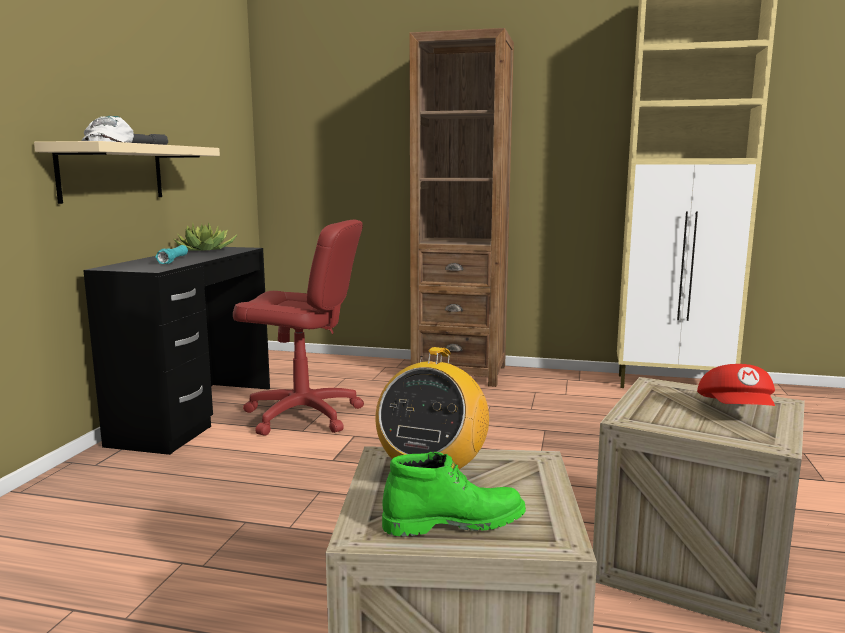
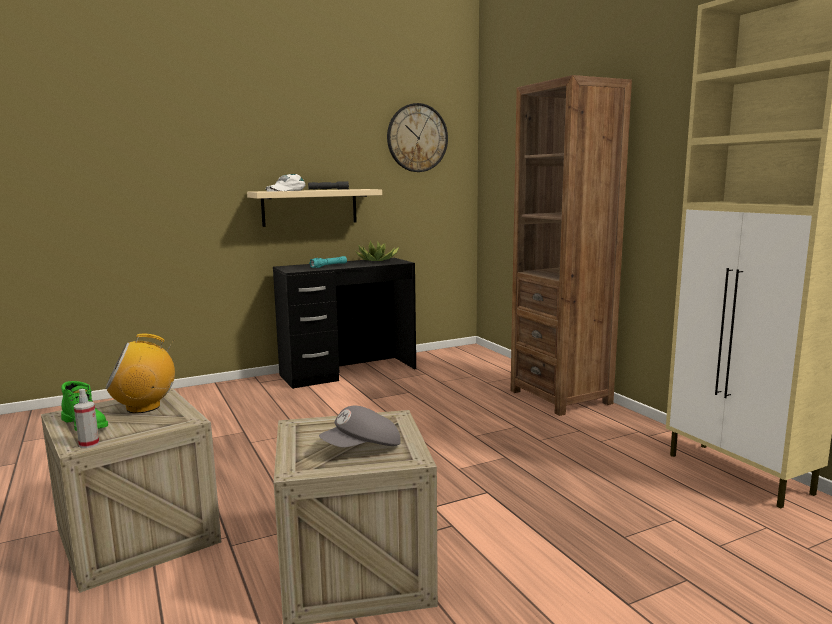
camera: 50 degrees right, 0 degrees up
(207, 82) = (417, 138): none -> wall clock
(303, 415) = (392, 391): red office chair -> none
(558, 532) = (89, 444): none -> spray bottle
(737, 411) = (362, 449): red cap -> grey cap

